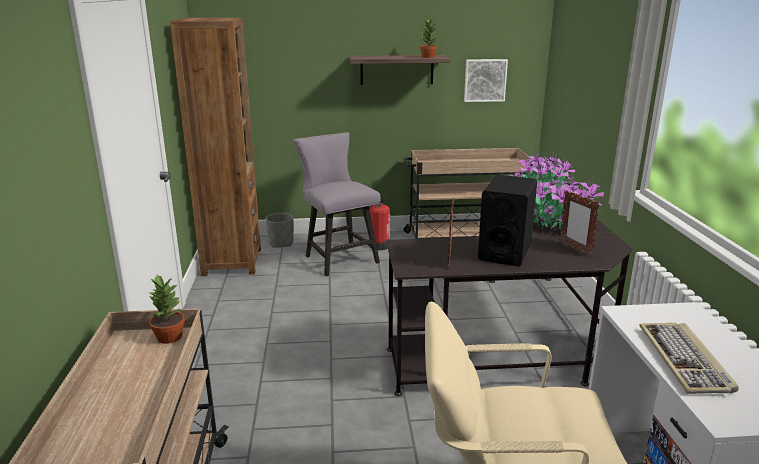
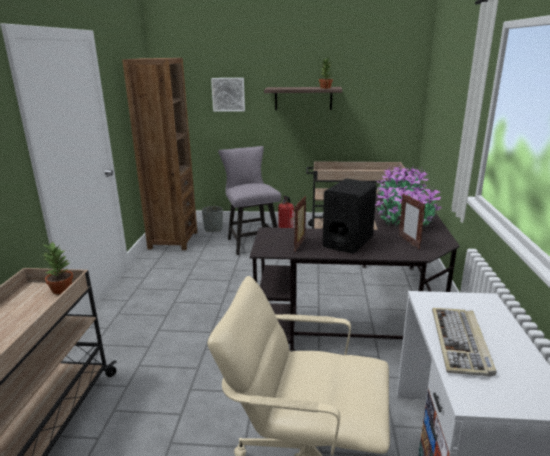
camera: 10 degrees right, 0 degrees up
(485, 80) = (374, 107): picture -> picture (228, 94)

